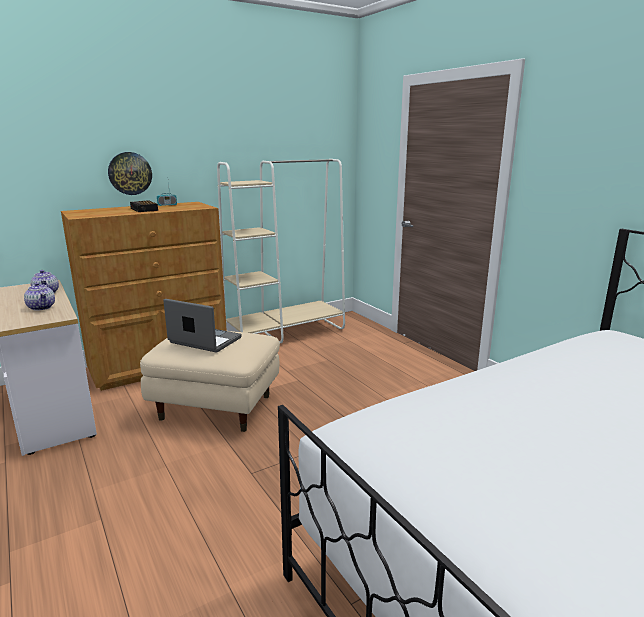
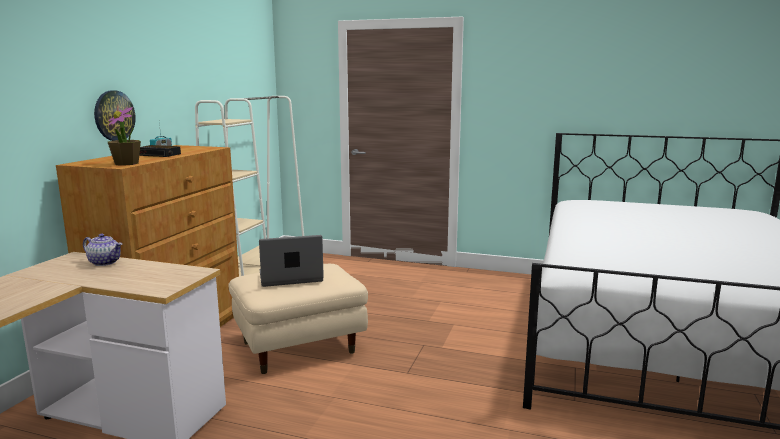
camera: 40 degrees left, 5 degrees down
(42, 307) = (148, 271): teapot -> none
(91, 215) = (126, 163): none -> potted plant

